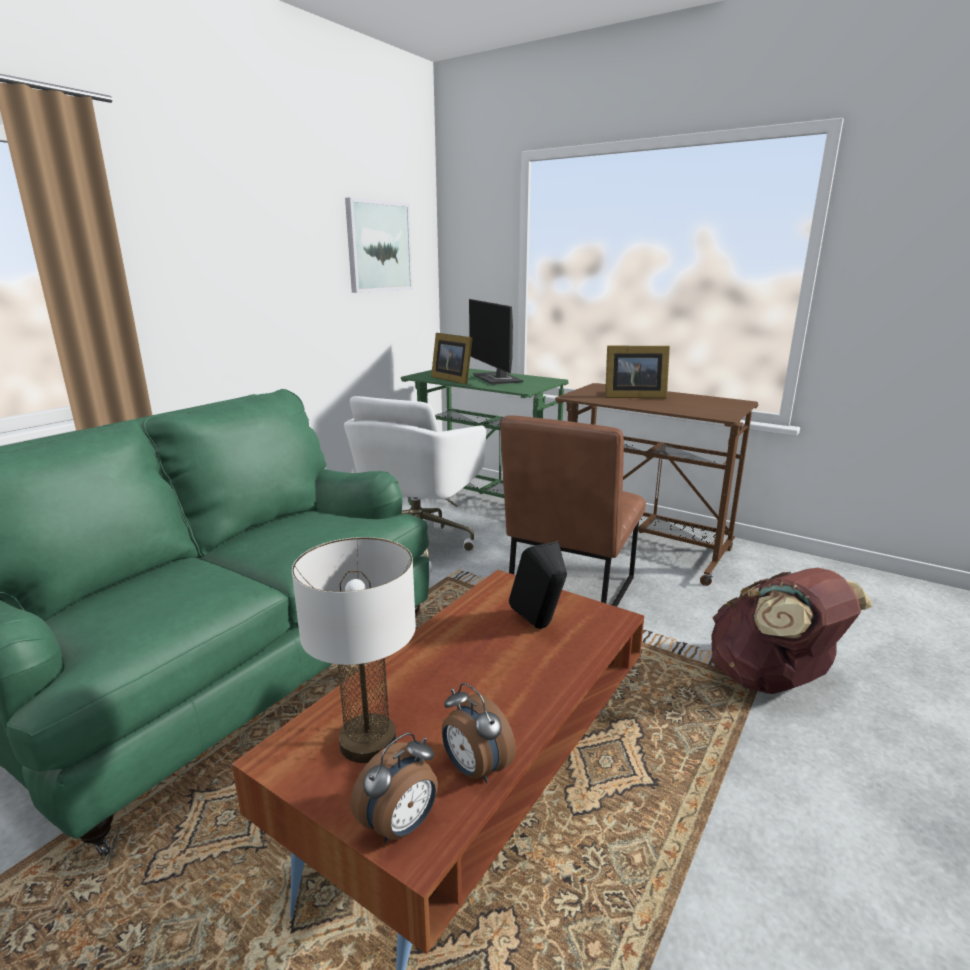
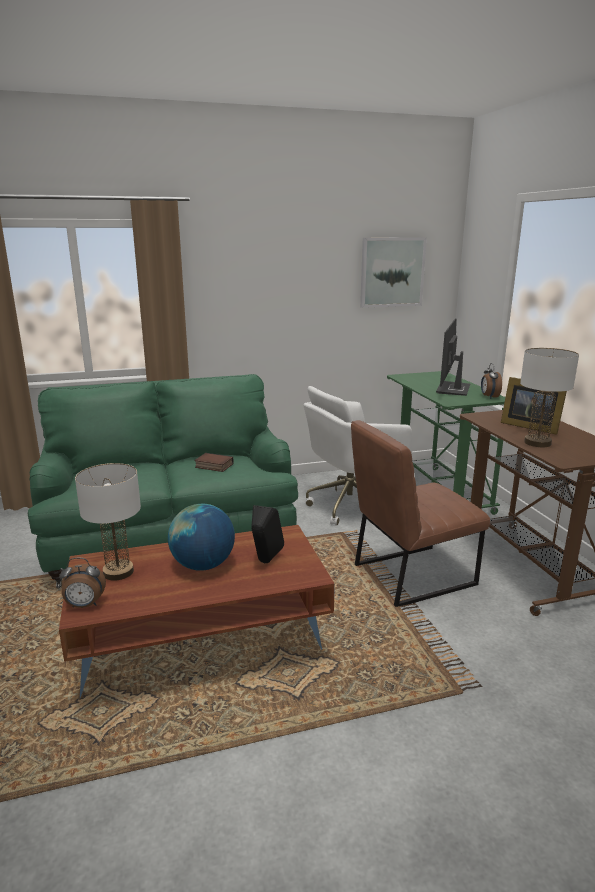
camera: 40 degrees right, 0 degrees up
(302, 532) = (213, 466): none -> book
(452, 379) = (418, 383): picture frame -> none
(474, 667) = (203, 565): none -> globe
(474, 769) = (136, 602): alarm clock -> alarm clock (489, 397)
(670, 407) = (537, 443): none -> table lamp
(771, 680) = (476, 696): brown backpack -> none

